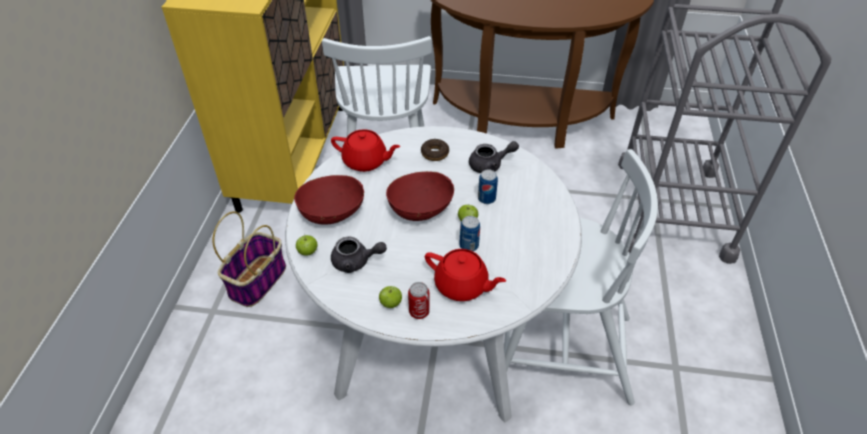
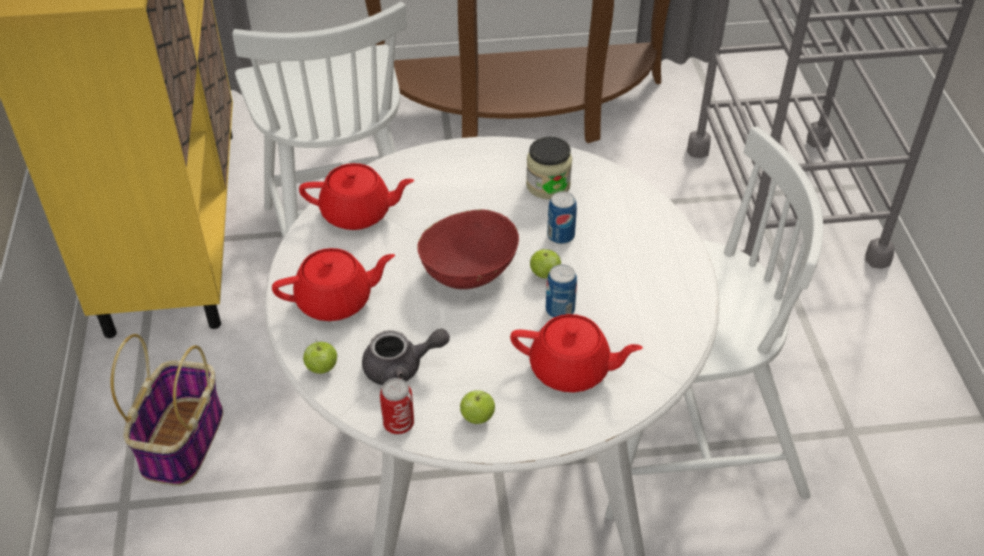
camera: 15 degrees left, 0 degrees up
(332, 212) = (336, 301): red bowl -> red teapot
(419, 312) = (523, 420): can -> can (398, 424)
(435, 153) = (459, 182): donut -> none
(490, 165) = (548, 185): grey teapot -> jar

